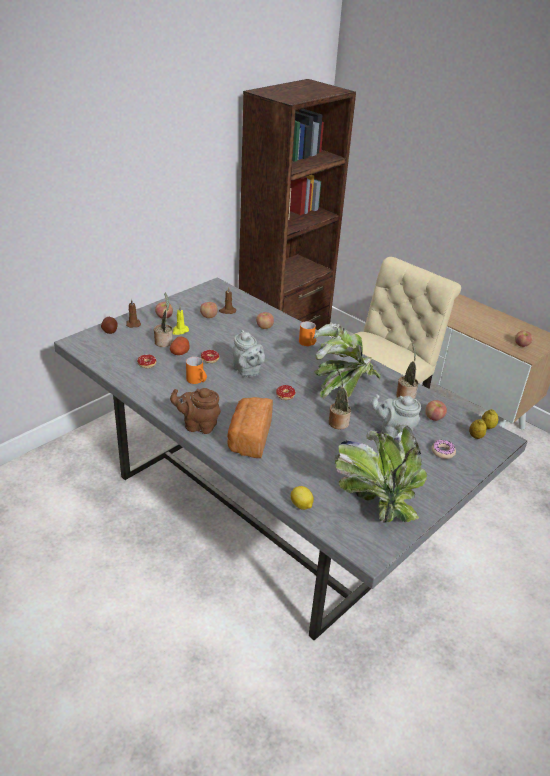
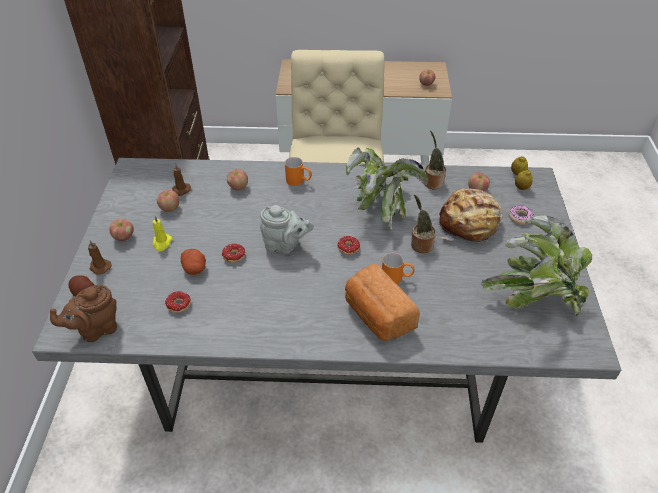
camera: 40 degrees left, 10 degrees up
(164, 341) = (161, 266): potted plant -> none
(197, 381) = (254, 288): orange mug -> orange mug (396, 278)
(198, 425) = (318, 337): brown teapot -> brown teapot (96, 329)
(301, 506) = (498, 348): lemon -> none
(394, 432) = (469, 224): grey teapot -> bread

